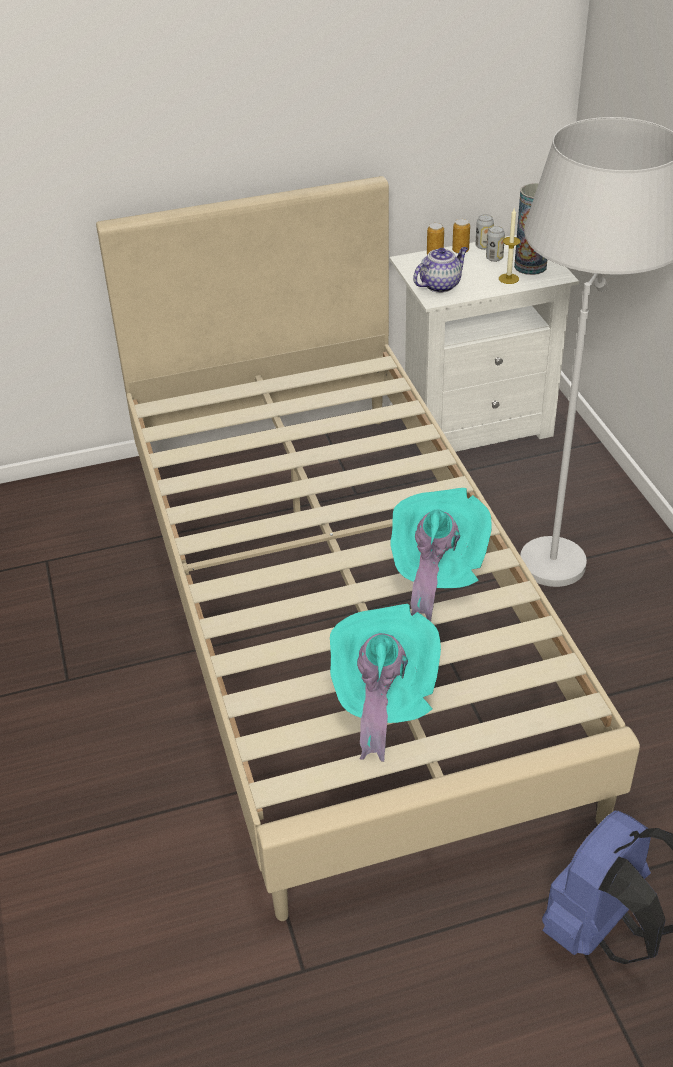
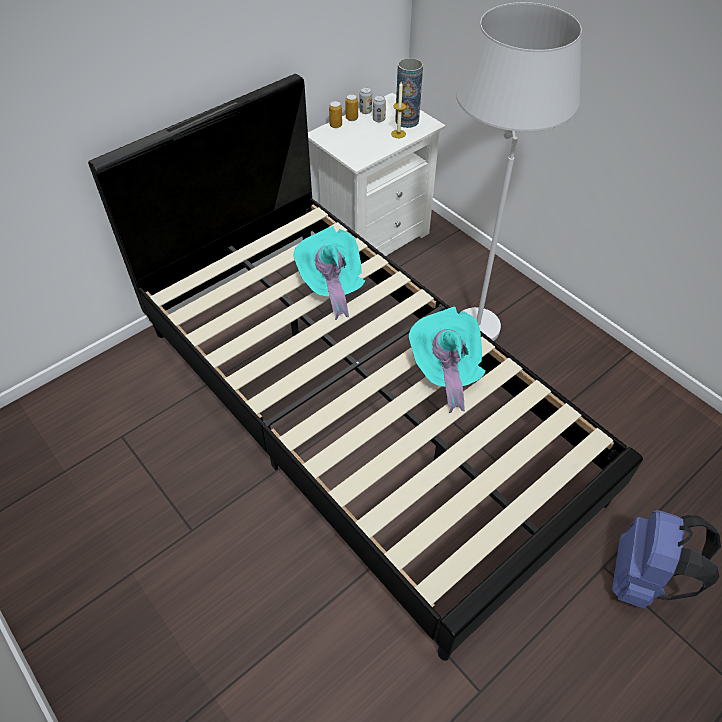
camera: 25 degrees left, 10 degrees up
(339, 614) = (360, 409): beige bed -> black bed
(382, 698) = (467, 483): turquoise hat -> turquoise hat (331, 285)
(440, 285) = (354, 149): teapot -> none

